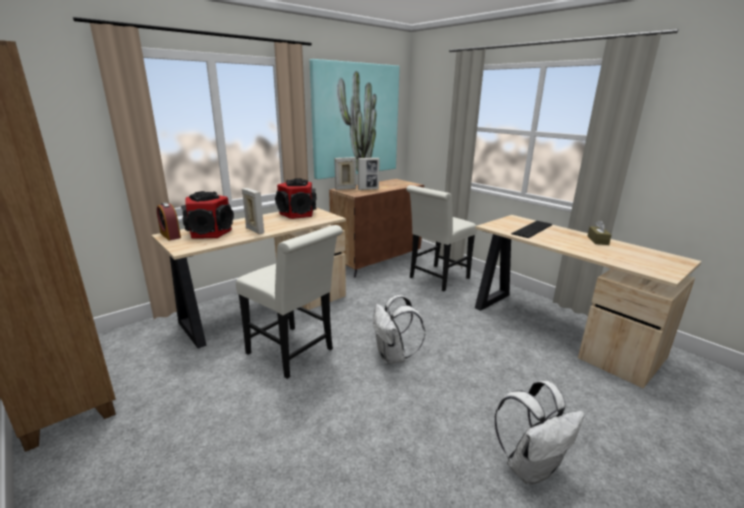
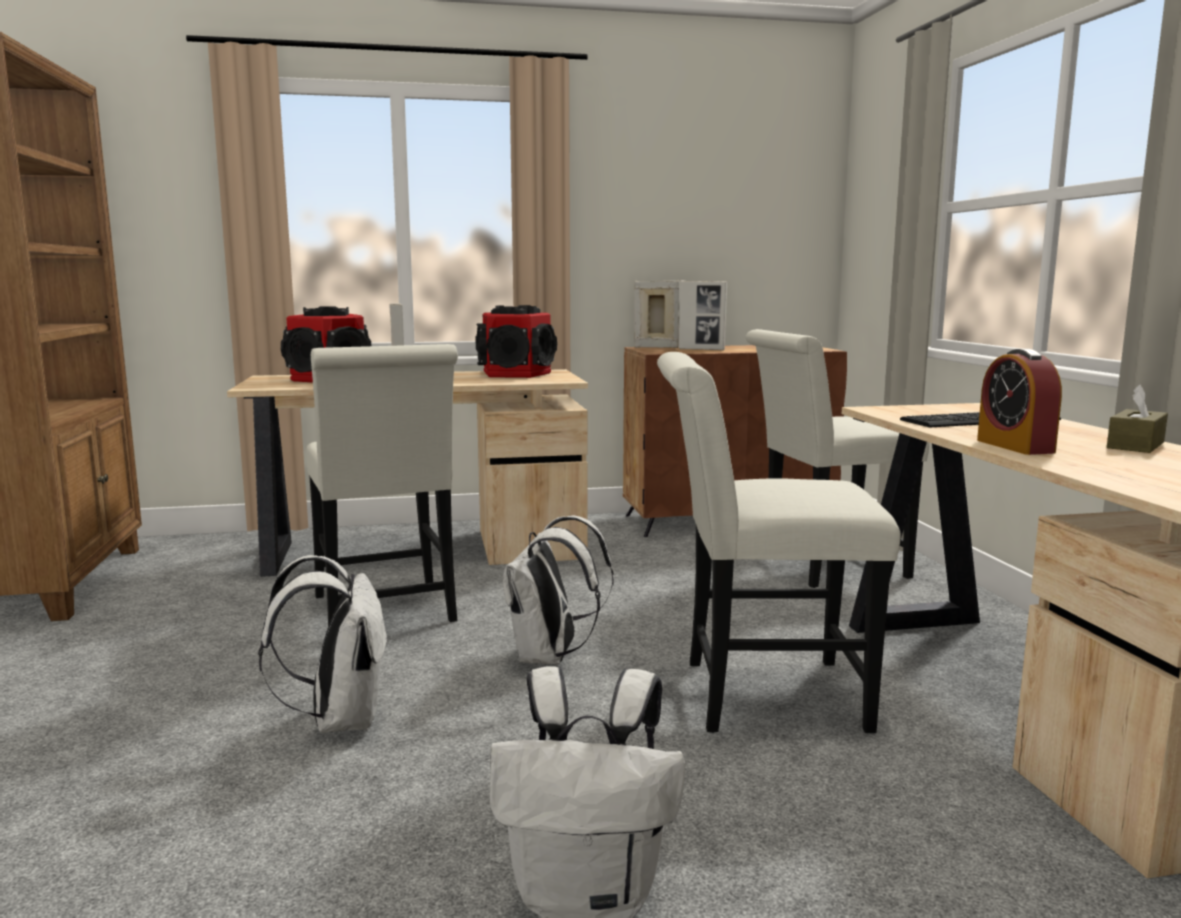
camera: 30 degrees right, 10 degrees down
(170, 235) = (272, 377): alarm clock -> alarm clock (1015, 446)
(349, 424) = (339, 720): none -> white backpack
(355, 120) = (699, 209): picture -> none
(482, 351) = (758, 695): none -> white chair

